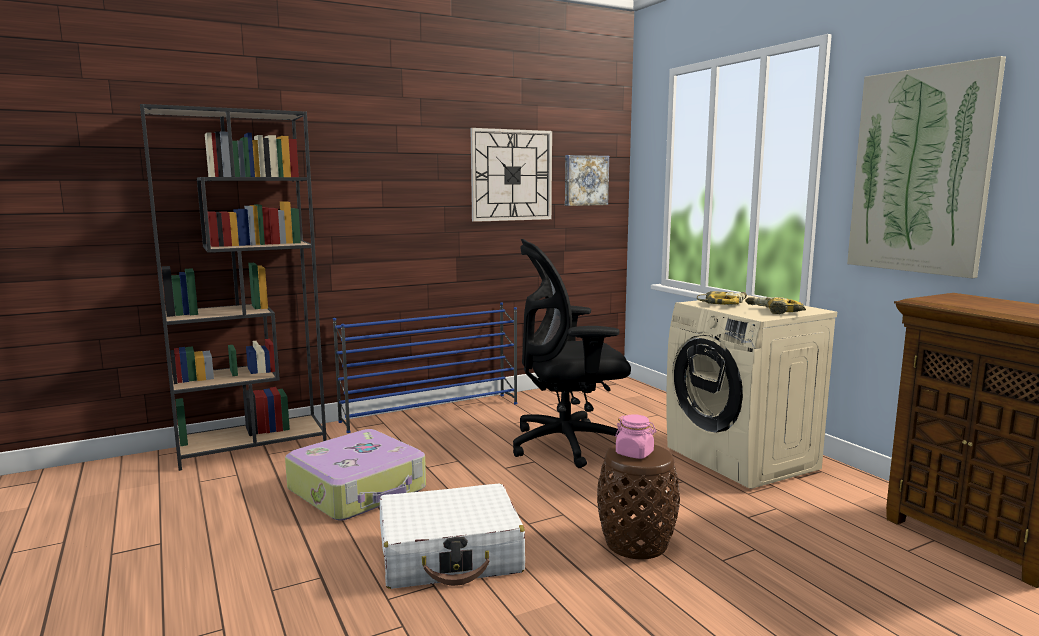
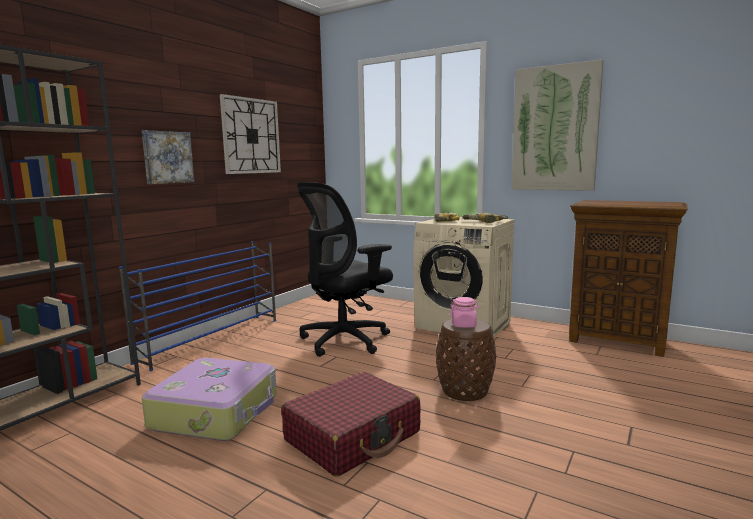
camera: 30 degrees left, 0 degrees up
(450, 555) = (353, 436): white suitcase -> red suitcase
(585, 180) = (299, 142): picture -> picture (167, 157)

